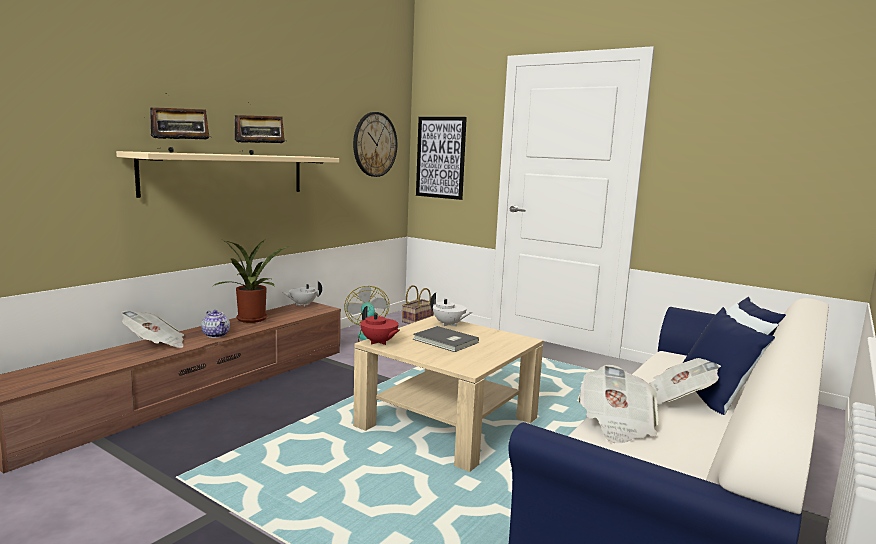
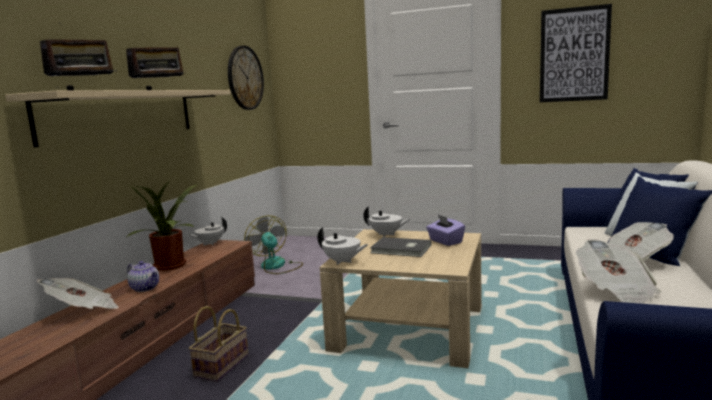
camera: 15 degrees left, 0 degrees up
(379, 342) = (342, 261): red teapot -> white teapot
(417, 320) = (305, 243): basket -> basket (222, 365)
(440, 157) = (306, 86): picture -> picture (574, 55)
(496, 342) = (445, 241): none -> purple tissue box

